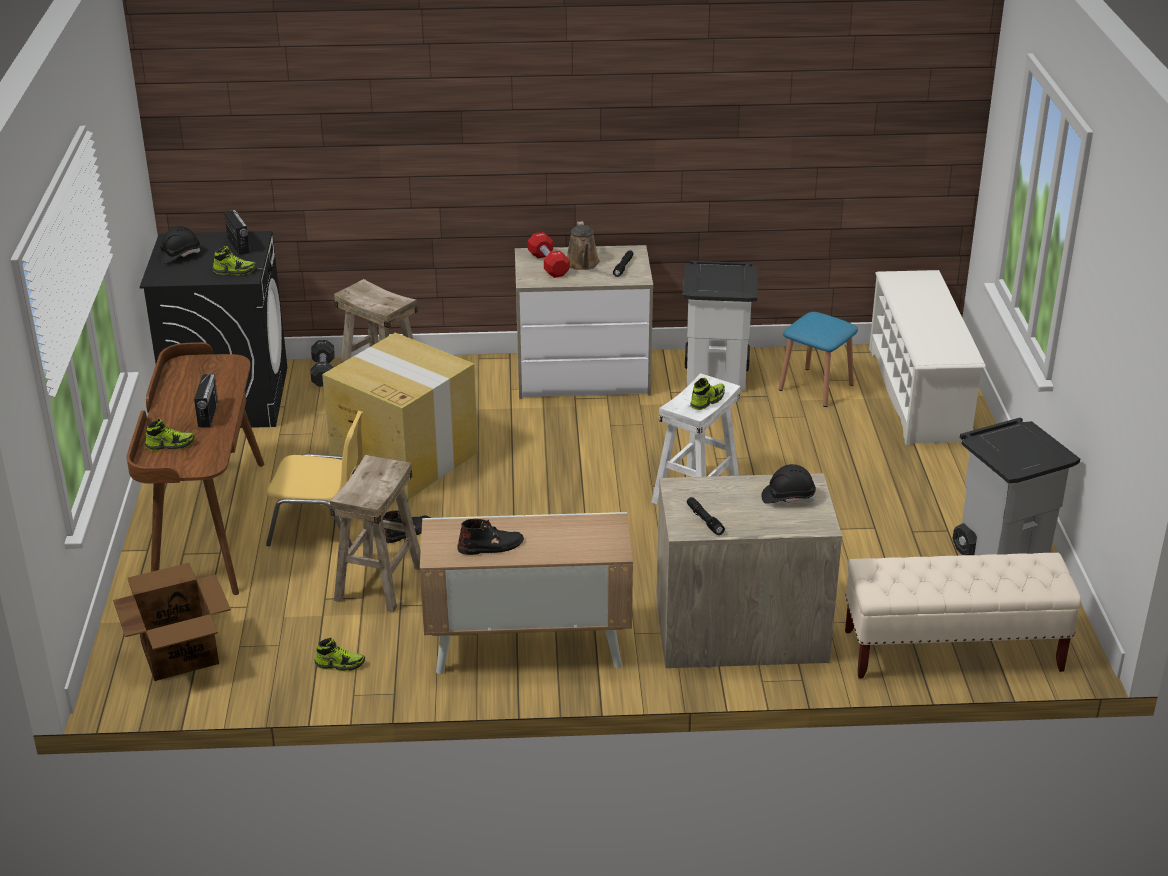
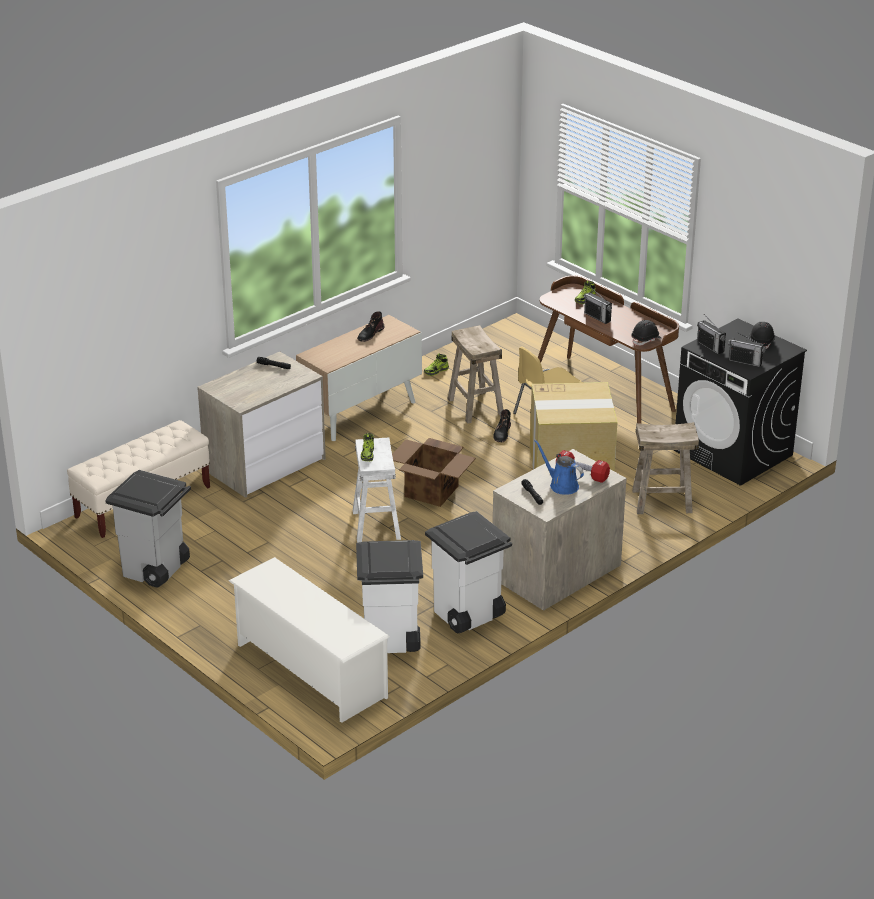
camera: 140 degrees right, 0 degrees up
(180, 652) = (513, 345): cardboard box -> cardboard box (432, 491)
(234, 271) = (710, 347): shoe -> radio
(323, 372) = (714, 494): black dumbbell -> none
(583, 264) = (561, 485): brown watering can -> blue watering can
(788, 497) = (244, 393): black hard hat -> black hard hat (646, 340)
(816, 387) = (389, 640): blue stool -> white trash can

